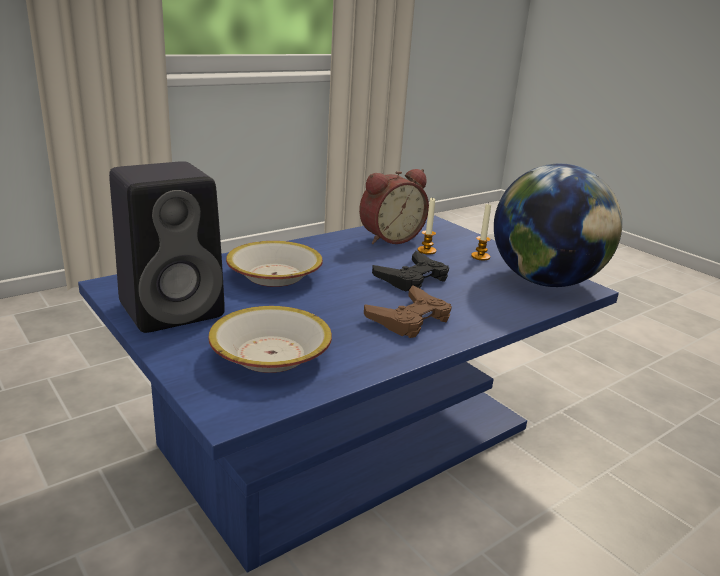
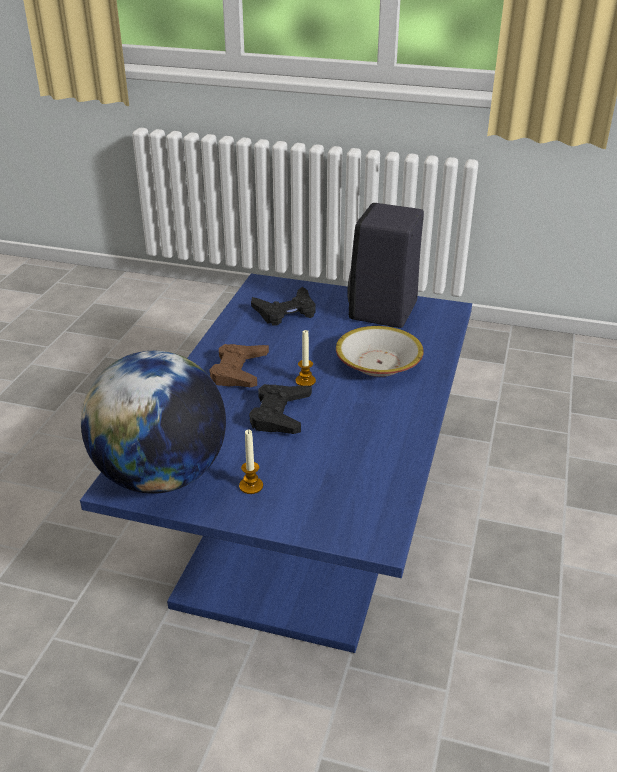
camera: 145 degrees right, 10 degrees up
(271, 355) = (286, 312): bowl -> black game controller
(389, 238) = (370, 468): alarm clock -> none
(426, 251) = (311, 465): candle -> candle (305, 381)

